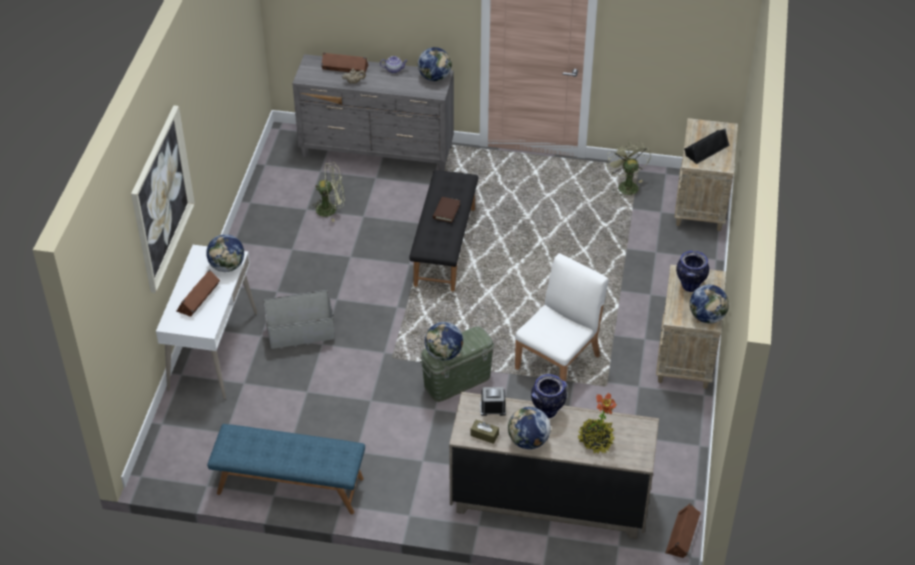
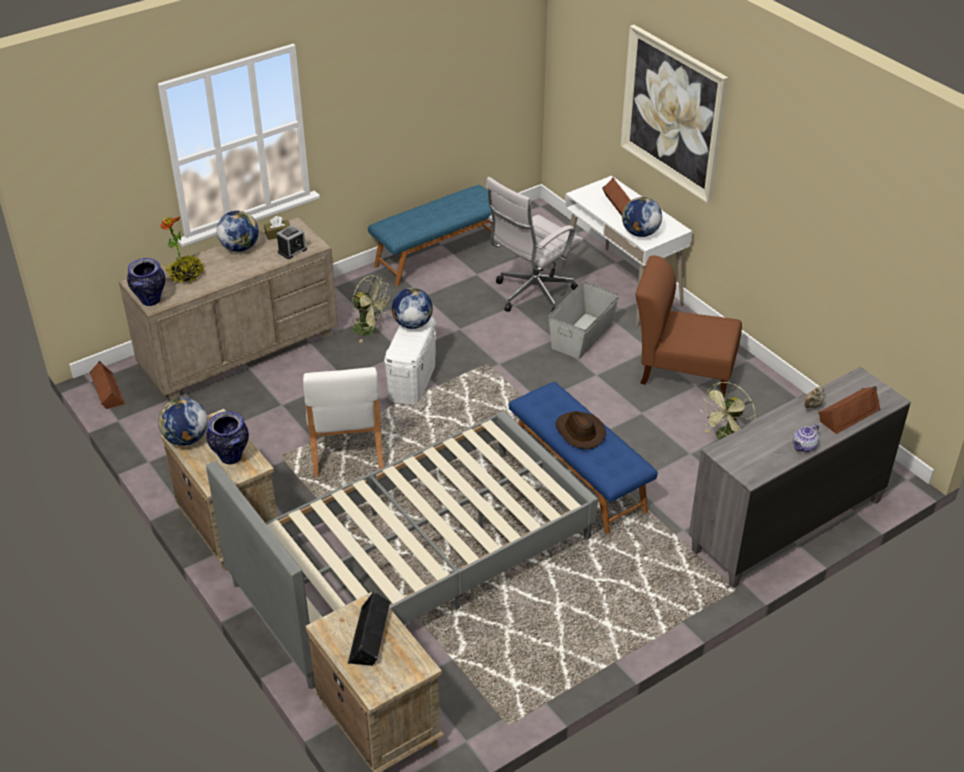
camera: 135 degrees right, 5 degrees down
(282, 264) = (682, 370): none -> brown chair
(282, 391) = (531, 295): none -> white office chair
(435, 77) = (753, 468): globe -> none
(445, 247) = (577, 478): black bench -> blue bench
(446, 211) = (579, 432): brown book -> brown hat
(457, 381) = (412, 381): green storage box -> white storage box
(547, 411) = (246, 271): vase -> vase (150, 301)
(596, 265) = (414, 561): none -> grey bed
(625, 185) = (493, 685): green fan -> green fan (370, 330)

